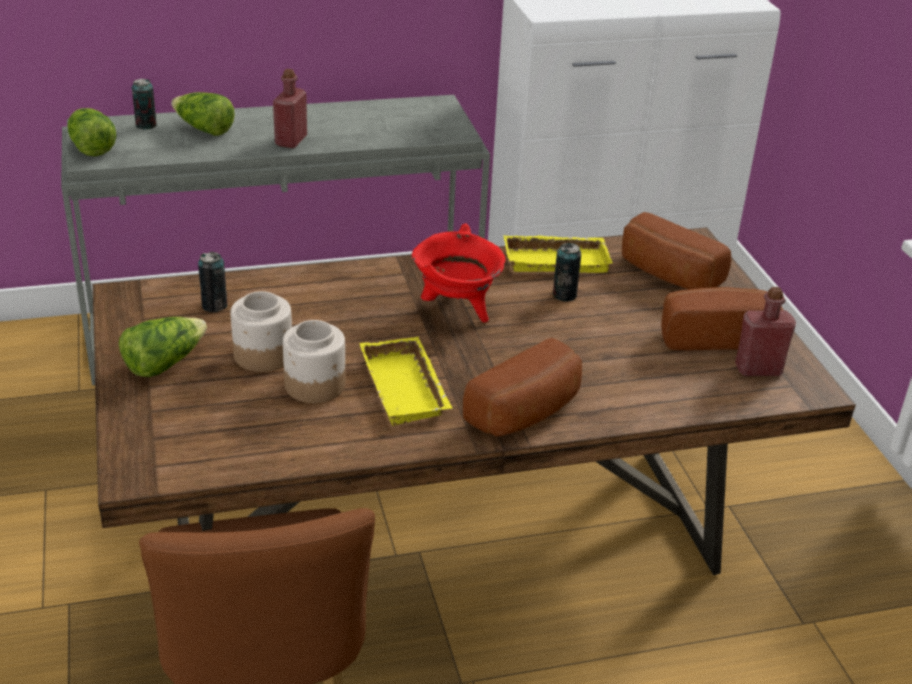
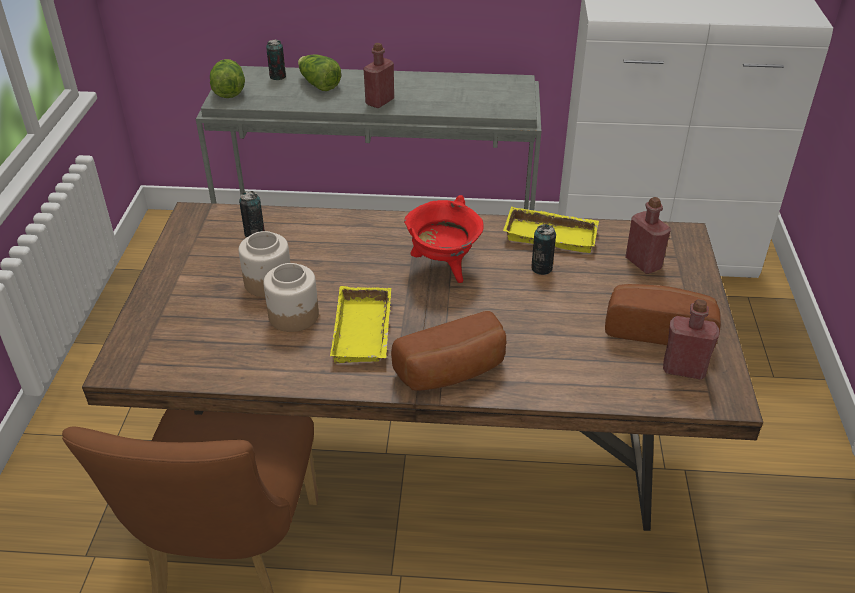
camera: 20 degrees right, 5 degrees up
(164, 363) = (191, 276): lettuce -> none
(666, 275) = (643, 263): bread -> red bottle

